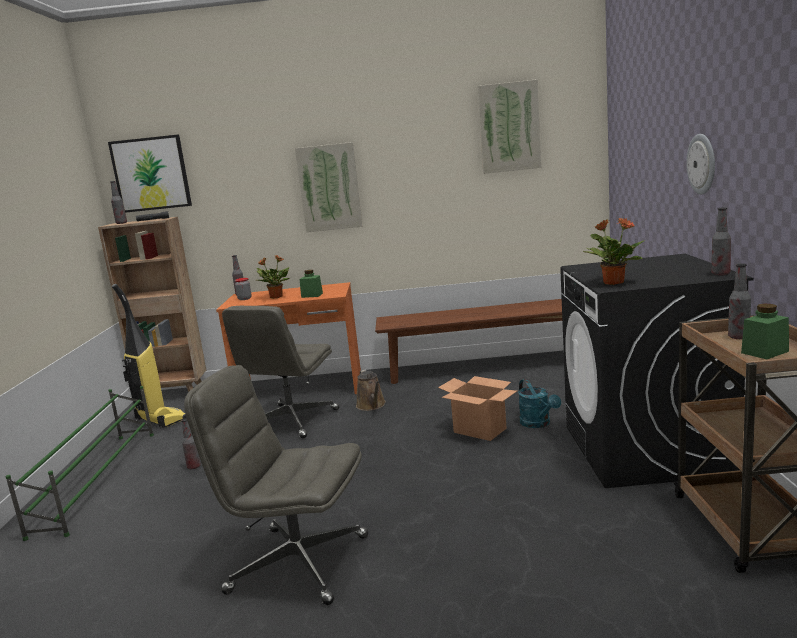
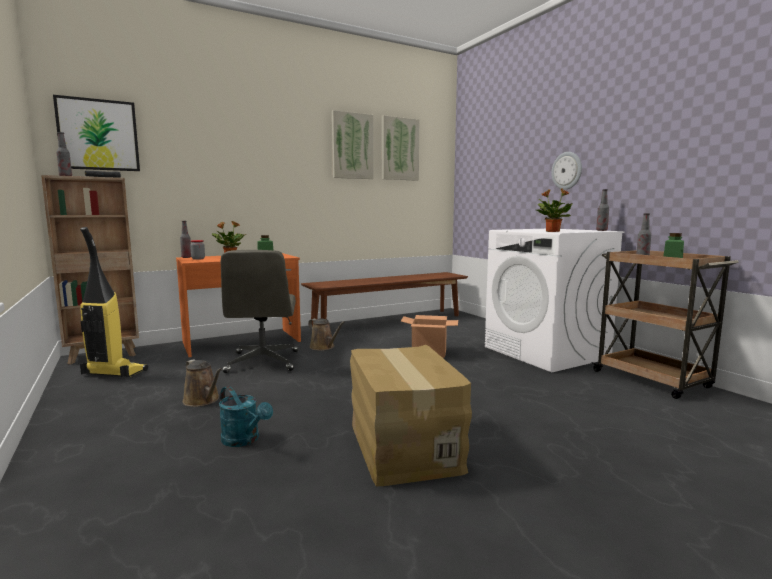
camera: 30 degrees left, 5 degrees down
(99, 479) = (94, 423): green shoe rack -> none
(194, 467) = (203, 400): bottle -> brown watering can
(297, 564) = (402, 446): grey office chair -> cardboard box
(329, 187) = (270, 173): picture -> picture (352, 146)
(538, 424) = (463, 346): turquoise watering can -> turquoise watering can (244, 440)
(646, 450) = (546, 352): black washing machine -> white washing machine

